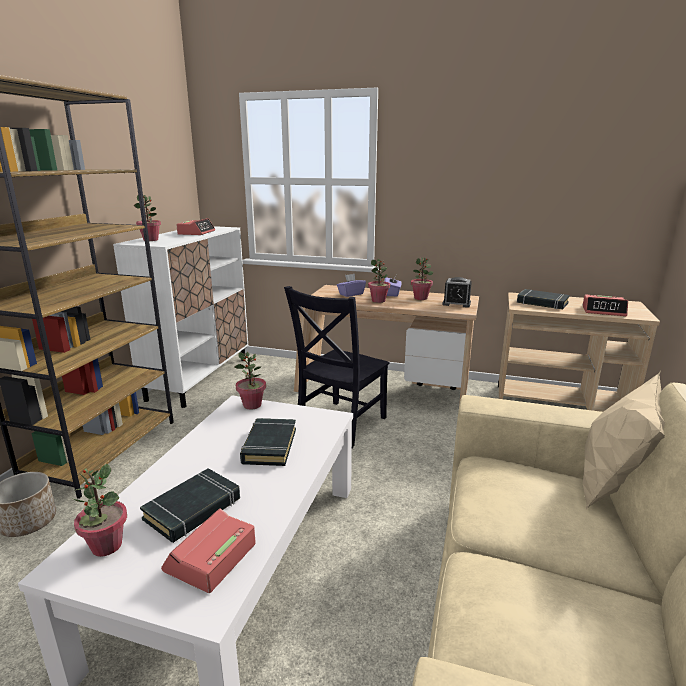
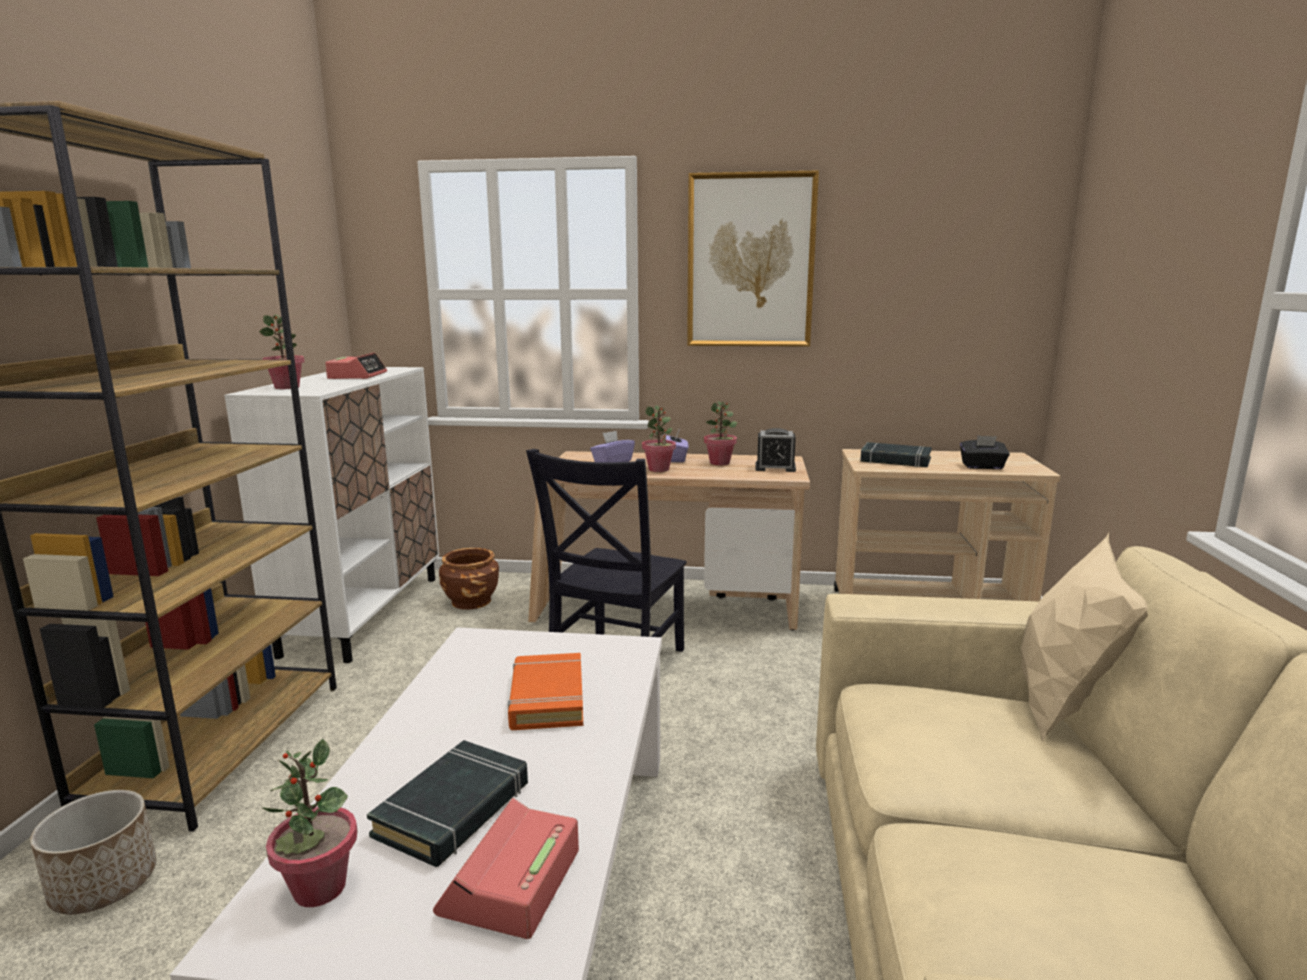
camera: 10 degrees left, 5 degrees down
(252, 405) = (496, 639): potted plant -> none
(263, 375) = (471, 601): none -> brown planter
(269, 446) = (547, 698): black book -> orange book
(452, 161) = (750, 261): none -> picture
(604, 311) = (982, 467): alarm clock -> black tissue box

